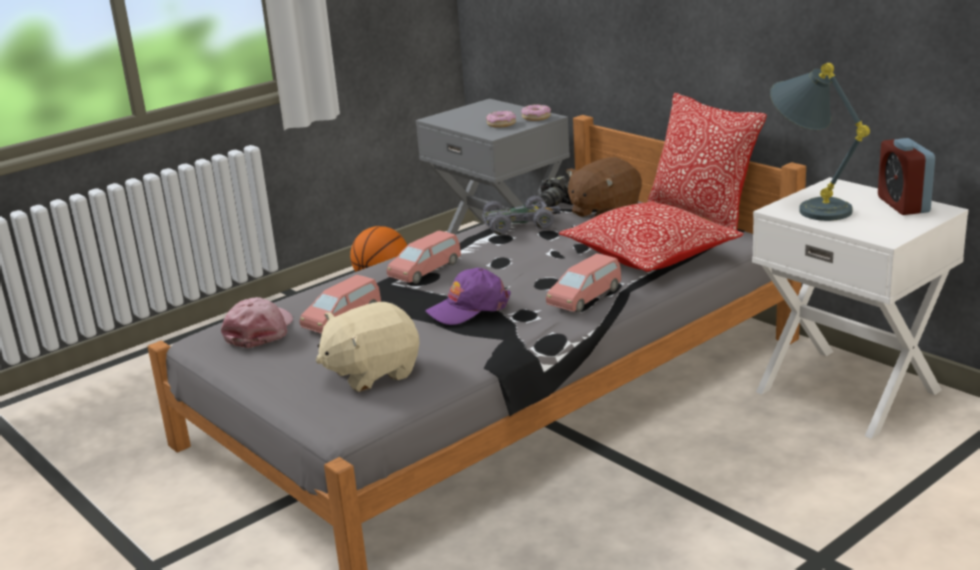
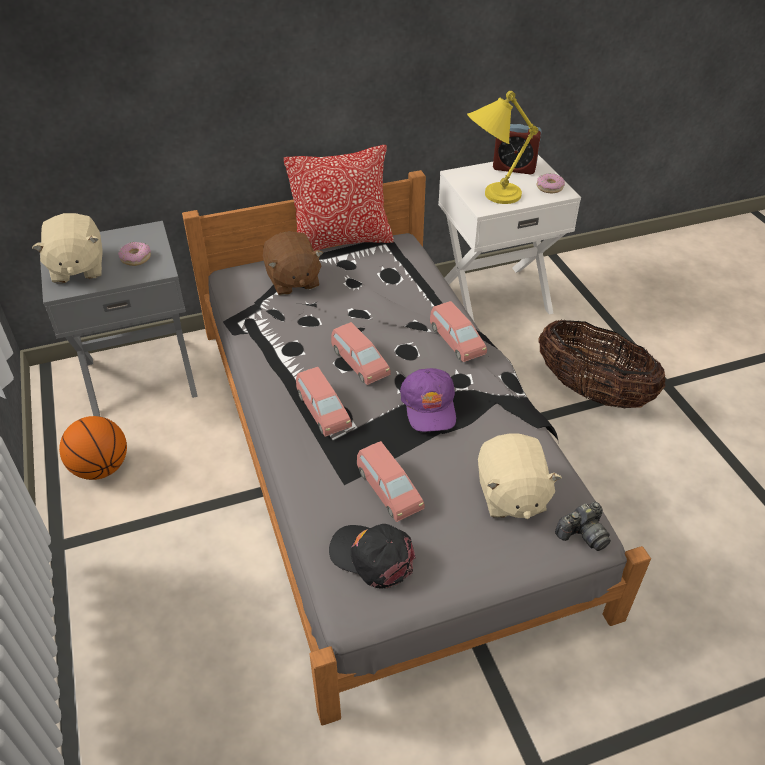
camera: 70 degrees left, 20 degrees up
(260, 331) = (372, 557): pink cap -> black cap
(467, 115) = (77, 268): none -> beige plush toy
(505, 266) = (359, 363): none -> pink toy car
(520, 224) = (275, 328): grey toy car -> none
(536, 117) = (143, 235): donut -> donut (549, 187)
(555, 203) = (247, 297): camera -> camera (583, 534)
(650, 256) = (399, 289): pillow -> none
(734, 500) = (592, 392): none -> basket
(809, 207) = (490, 197): grey table lamp -> yellow table lamp

